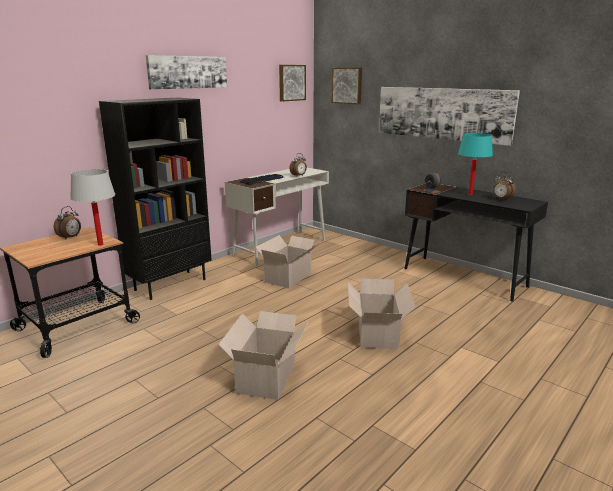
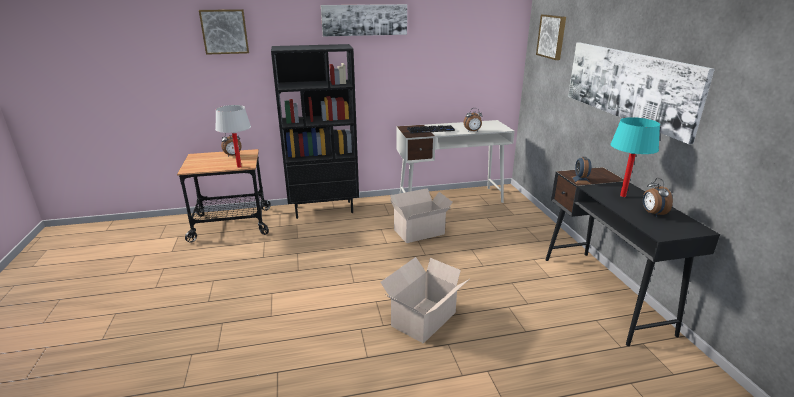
camera: 35 degrees right, 5 degrees up
(268, 376) = (290, 318): cardboard box -> none
(291, 82) = (494, 29): picture -> picture (225, 31)

